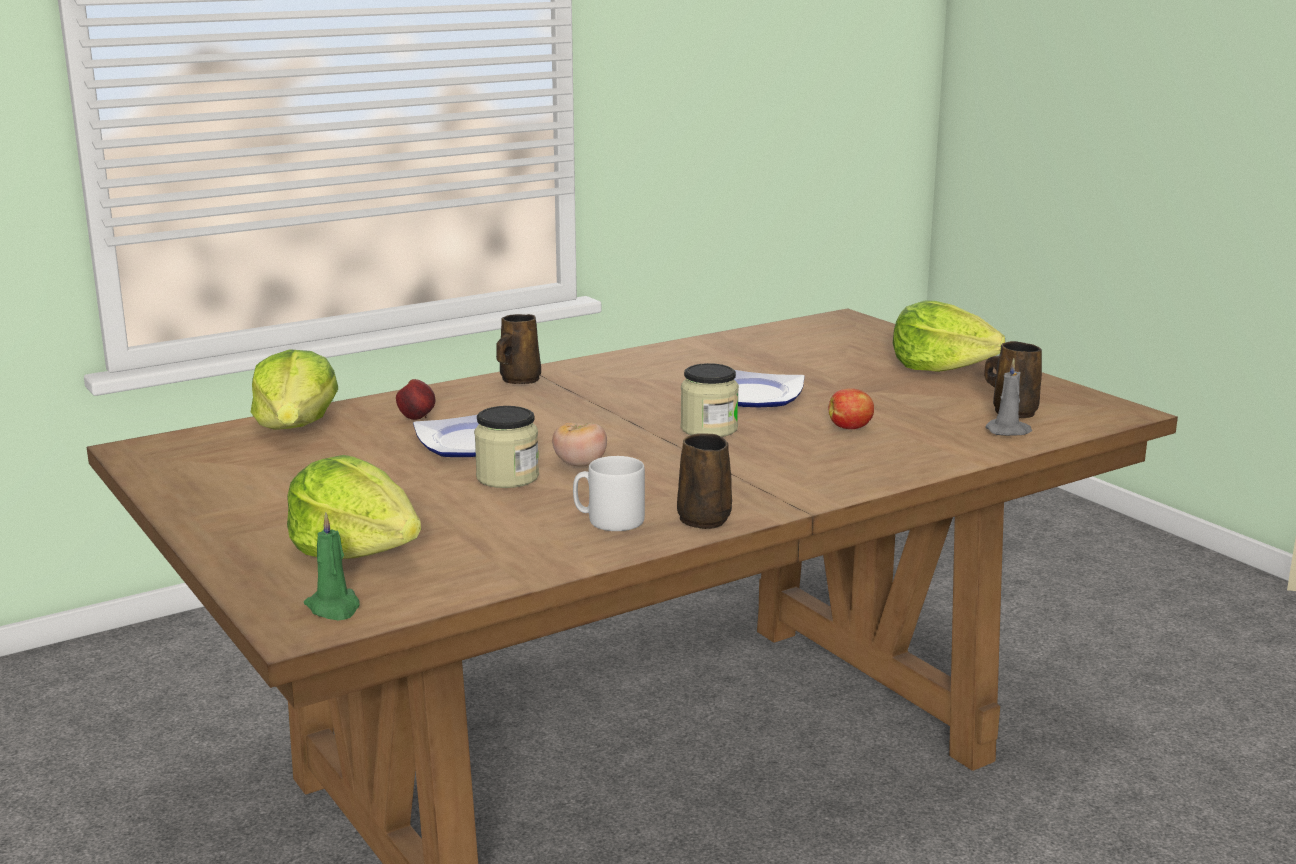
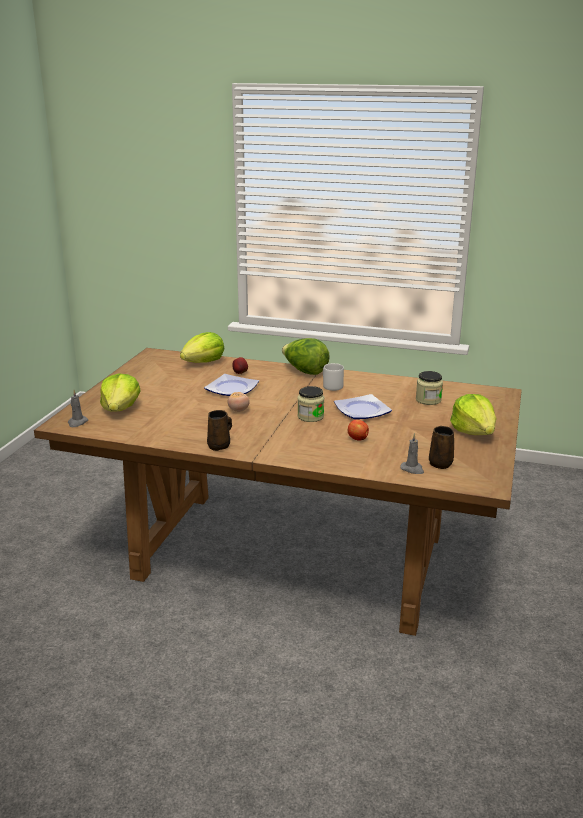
camera: 50 degrees right, 5 degrees up
(334, 608) = (77, 423): green candle -> grey candle
(507, 477) = (209, 405): jar -> jar (428, 400)
(519, 380) = (305, 371): brown mug -> lettuce
(609, 521) = (195, 433): grey mug -> grey mug (331, 386)

